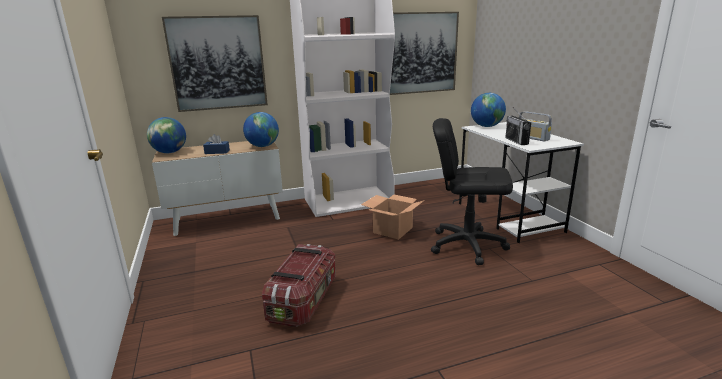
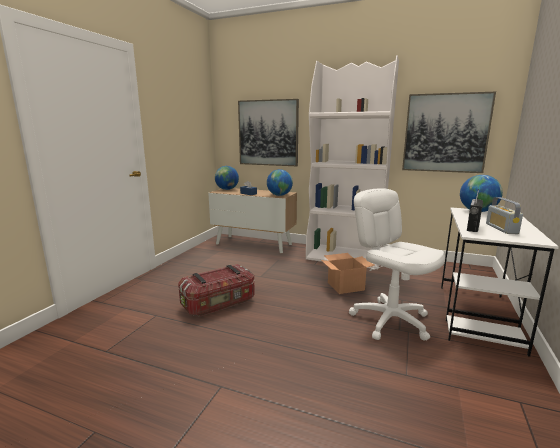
camera: 40 degrees right, 5 degrees down
(467, 245) = (390, 320): black office chair -> white office chair

